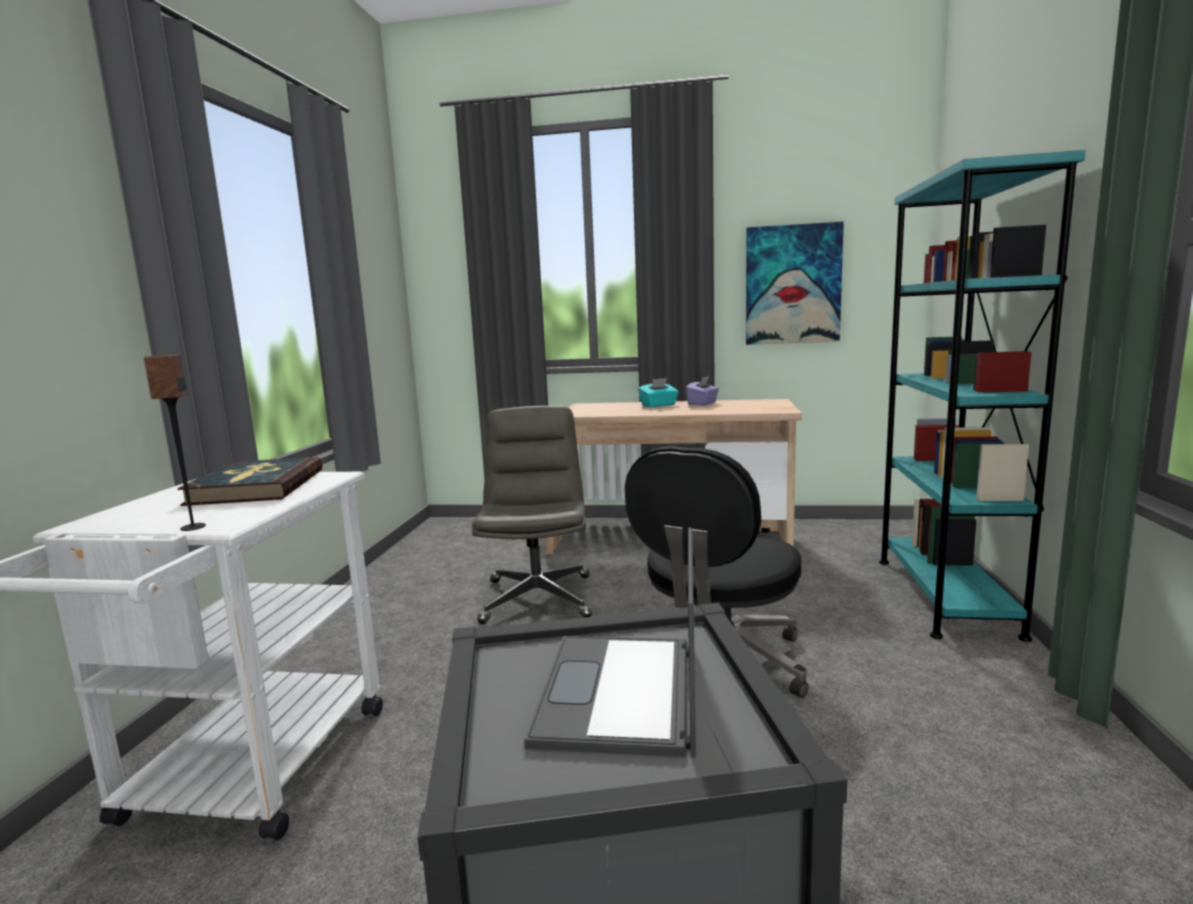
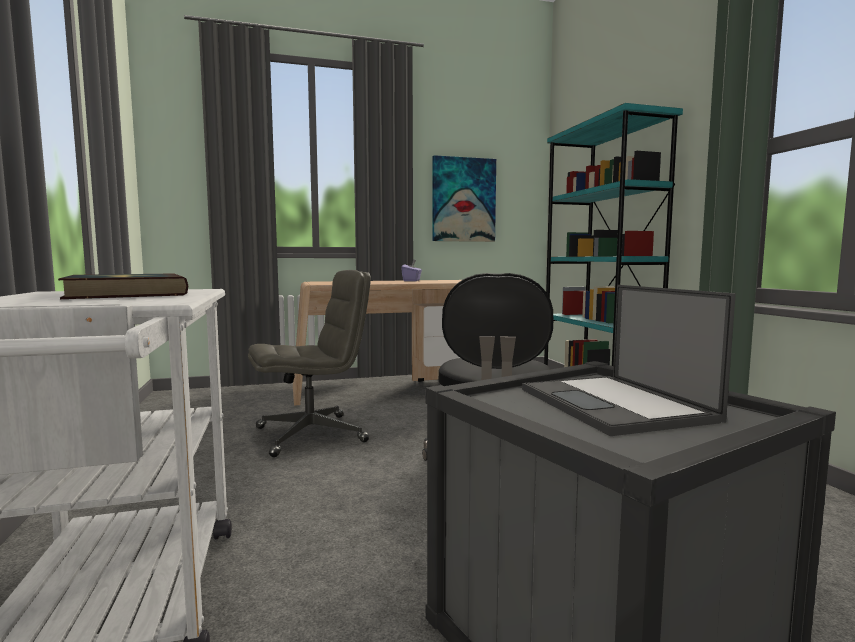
camera: 25 degrees left, 5 degrees down
(192, 527) = (124, 303): speaker -> none
(537, 598) = (312, 434): grey office chair -> grey office chair turned 90 degrees clockwise
(658, 405) = (379, 281): turquoise tissue box -> none

